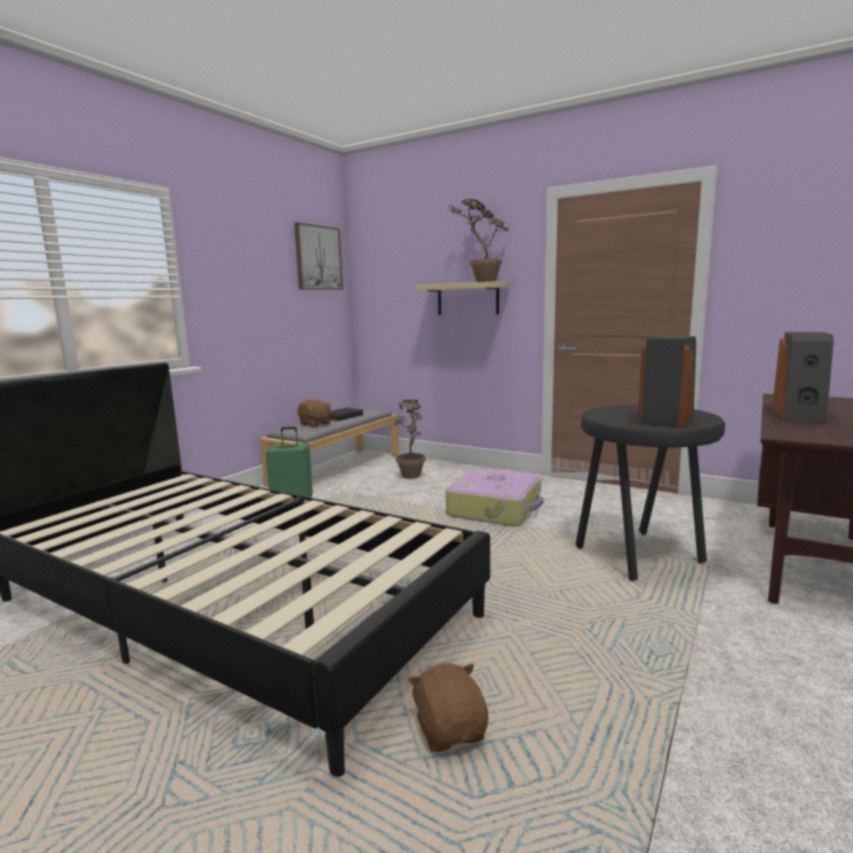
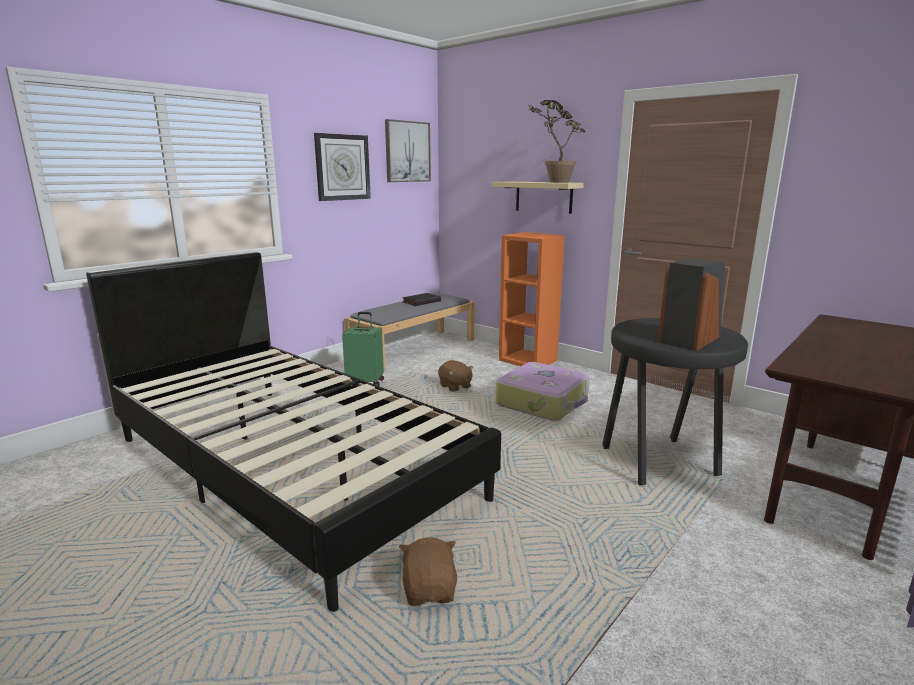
camera: 10 degrees right, 5 degrees up
(252, 271) = (342, 167): none -> wall clock
(315, 424) = (394, 308): brown plush toy -> brown plush toy (455, 386)
(411, 473) = (479, 359): potted plant -> none
(463, 470) = (528, 360): none -> orange bookcase
(799, 416) = (831, 345): speaker -> none

